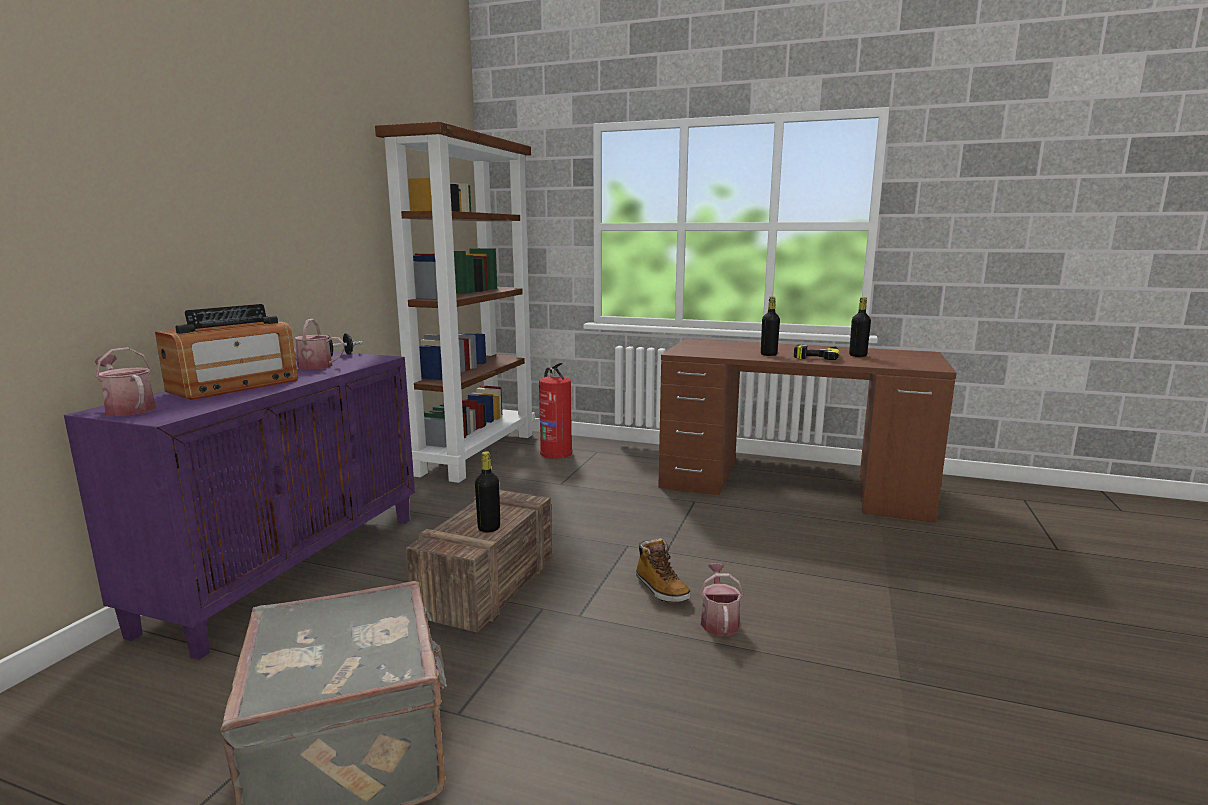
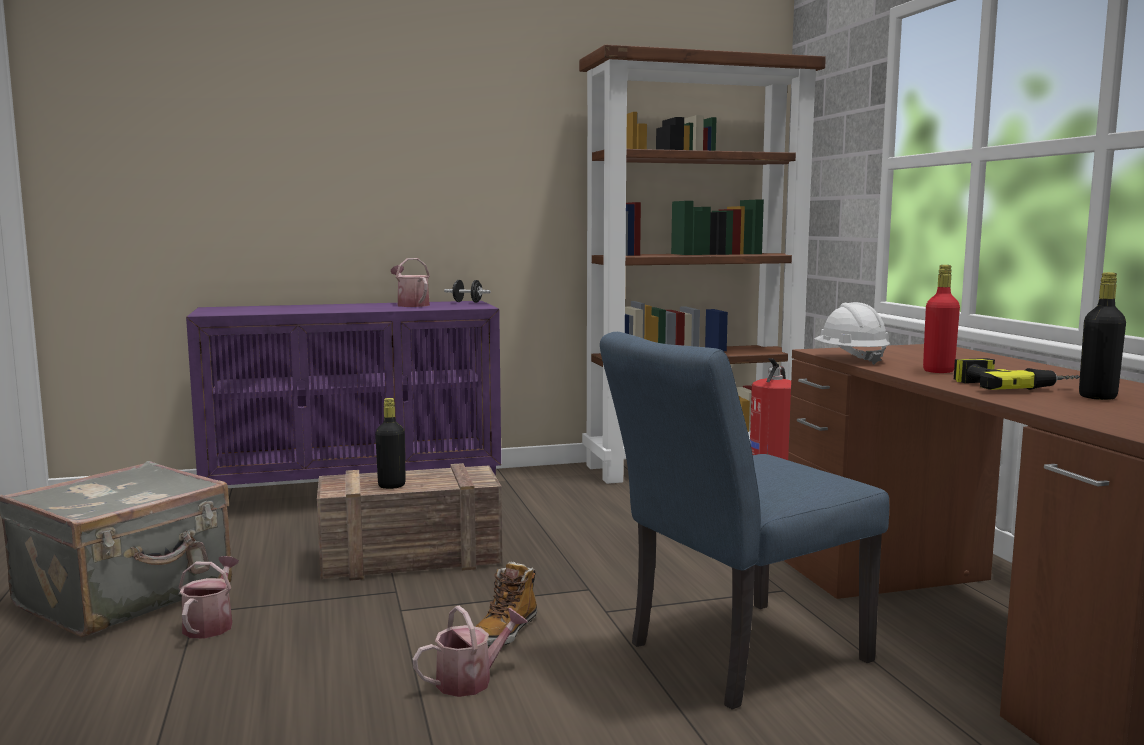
camera: 55 degrees right, 5 degrees down
(128, 409) = (224, 308): watering can -> watering can (211, 624)
(234, 386) = (316, 307): radio -> none
(713, 355) = (850, 359): none -> white hard hat
(759, 540) = (733, 656): none -> blue chair
(768, 355) = (938, 371): black bottle -> red bottle

